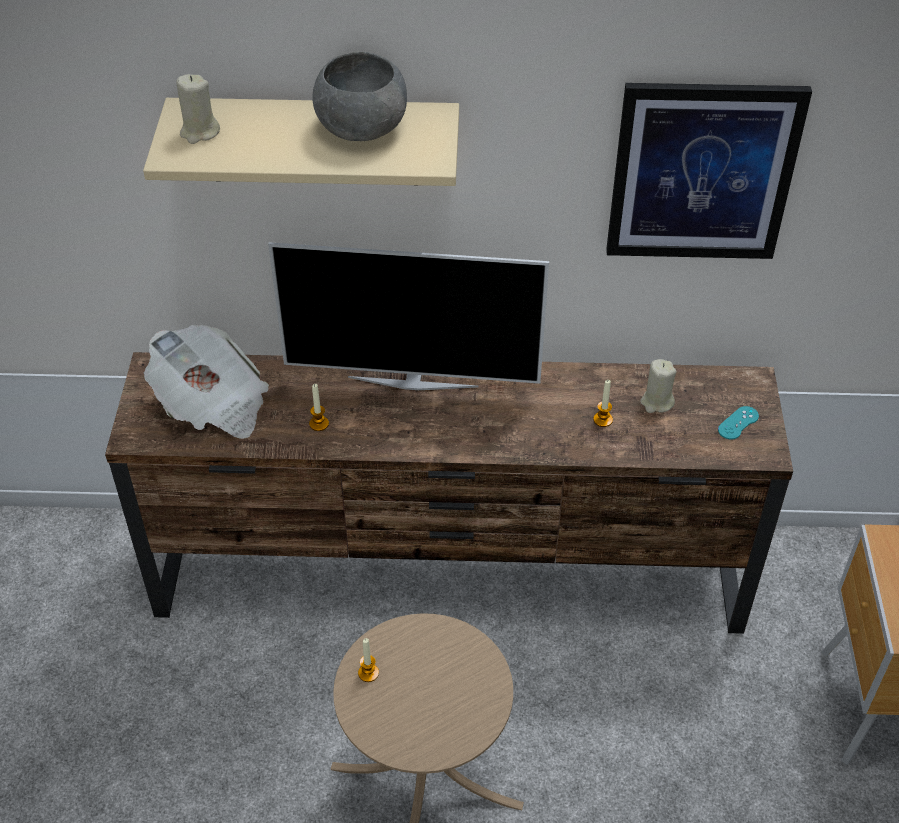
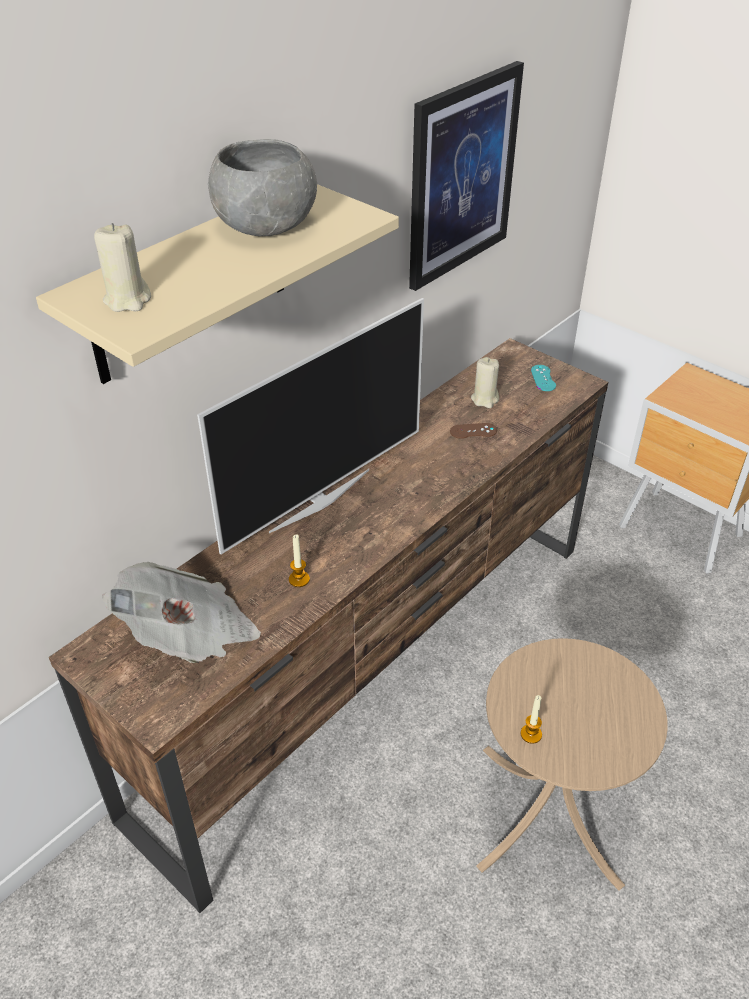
camera: 50 degrees left, 5 degrees down
(603, 420) = (473, 431): candle -> brown game controller

